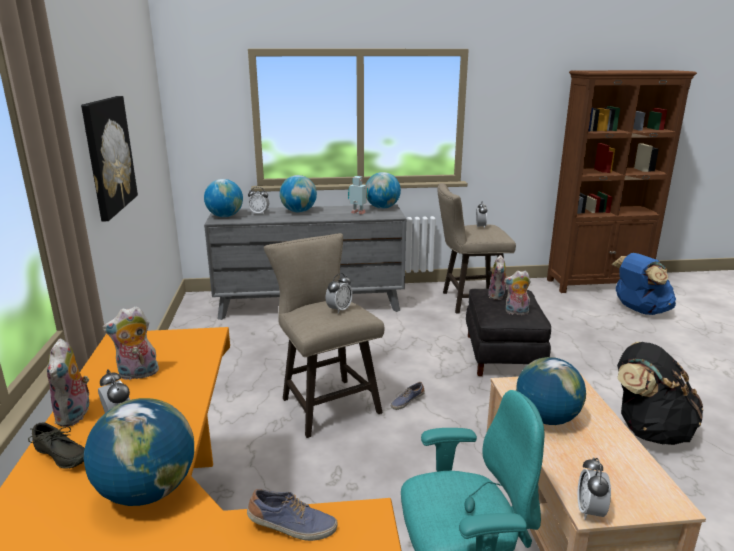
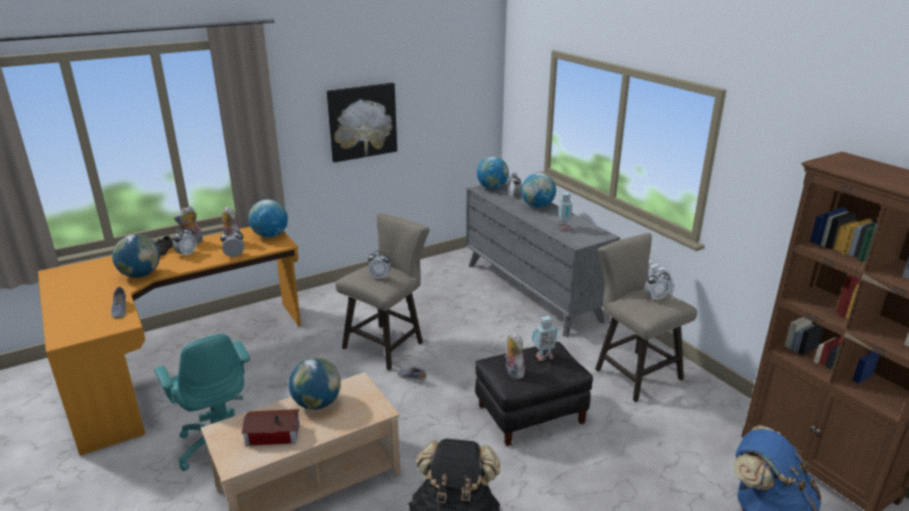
camera: 65 degrees right, 5 degrees up
(382, 208) = (596, 233): globe -> globe (270, 236)
(497, 296) = (543, 356): plush toy -> toy robot
(590, 511) = (217, 430): alarm clock -> alarm clock (234, 256)
(604, 462) = (271, 433): none -> toy house

